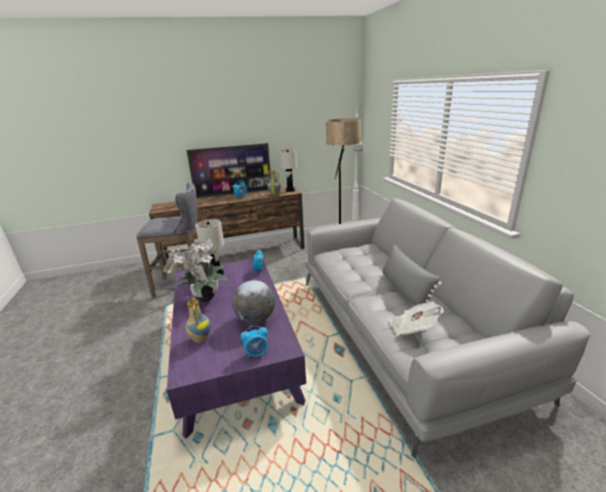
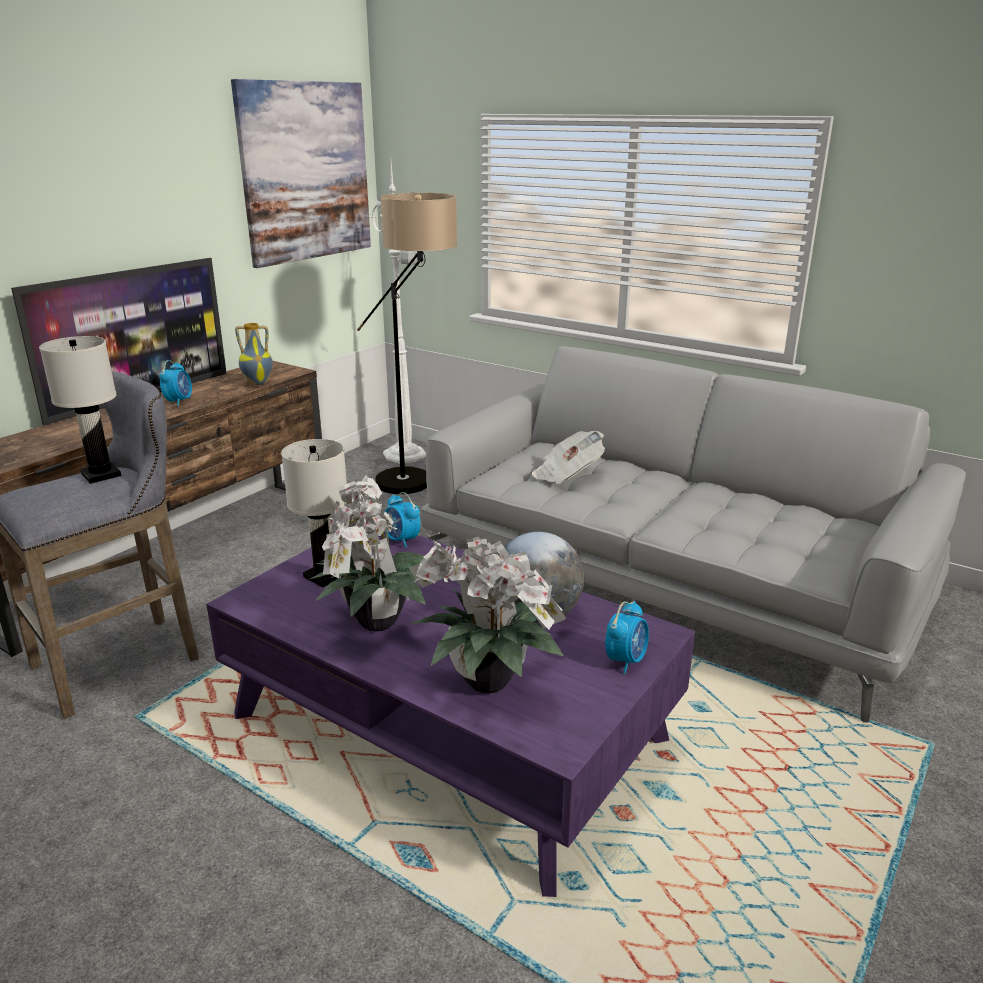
camera: 40 degrees left, 0 degrees up
(200, 339) = (491, 685): vase -> potted plant
(290, 190) = (277, 368): white table lamp -> white table lamp (102, 475)
(322, 108) = (306, 172): none -> picture
(405, 291) = (694, 496): grey pillow -> none
(413, 328) = (776, 539): newspaper -> newspaper (567, 474)

